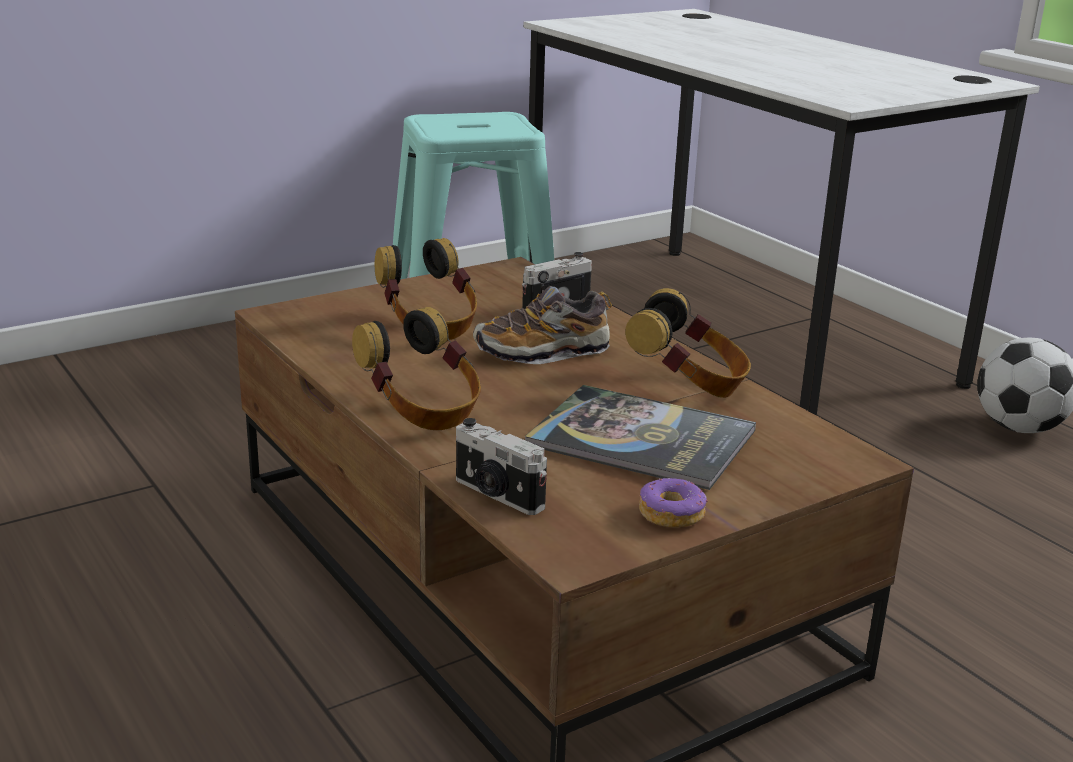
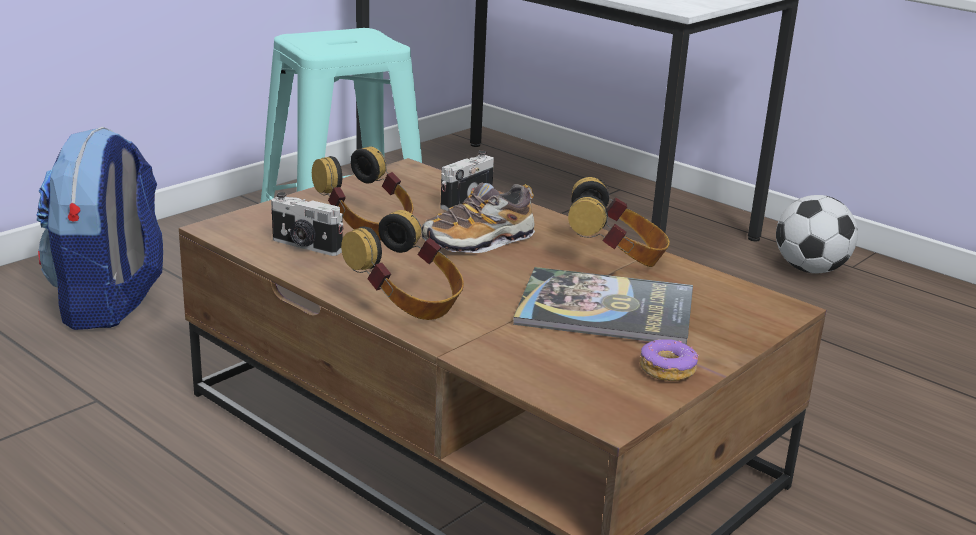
camera: 15 degrees left, 0 degrees up
(211, 389) = (110, 304): none -> backpack
(497, 495) = (516, 370): camera -> camera (305, 246)

